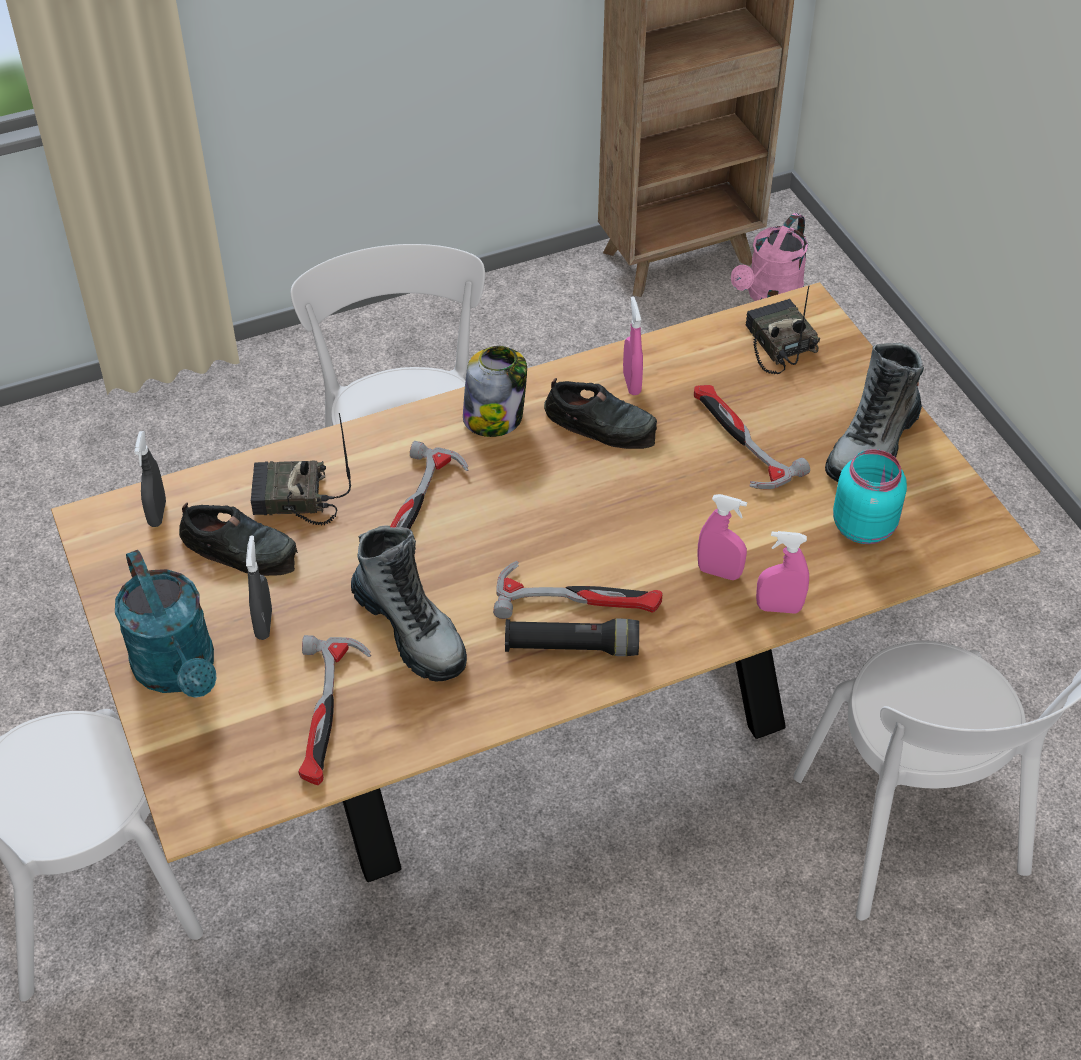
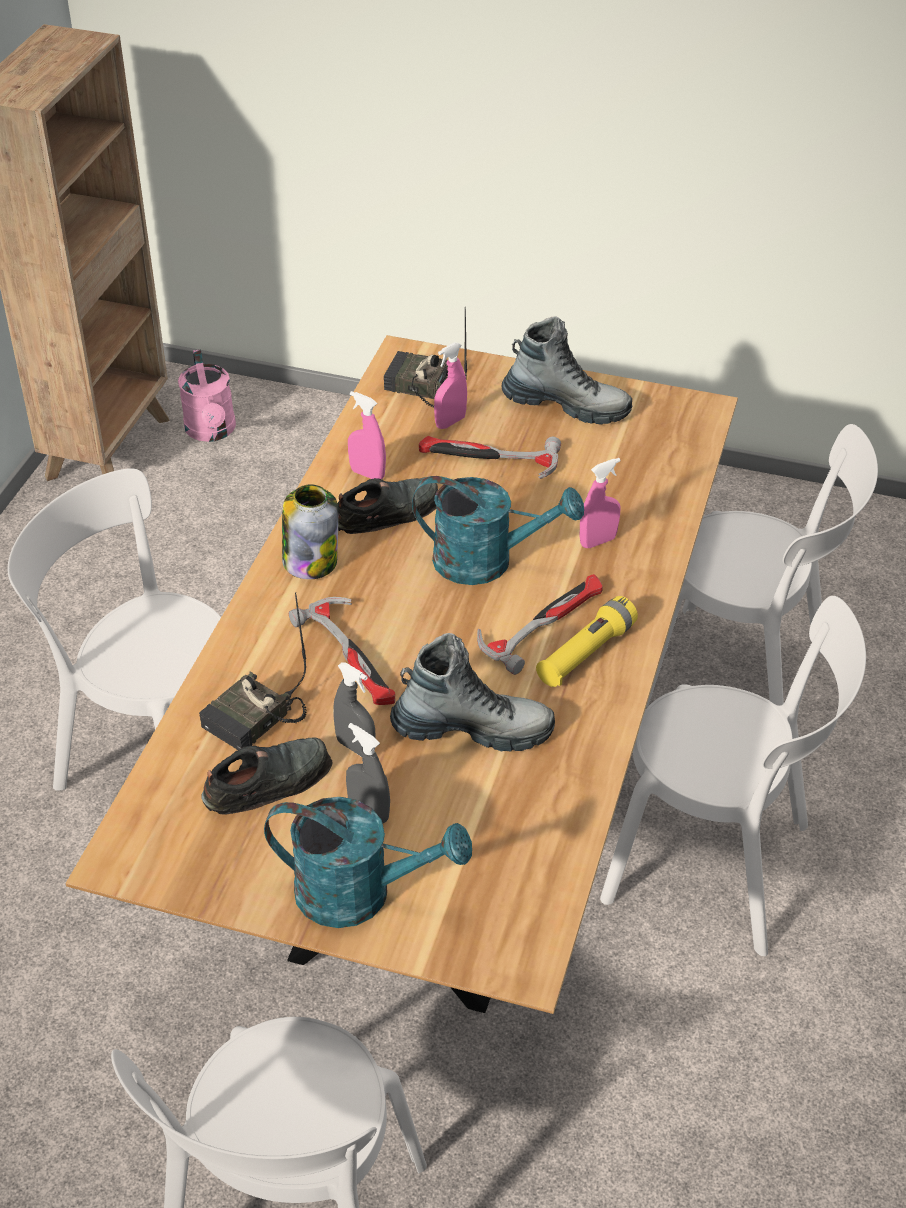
camera: 50 degrees left, 5 degrees down
(157, 513) = (163, 813): grey spray bottle -> grey spray bottle (355, 747)
(328, 713) = (505, 824): hammer -> none
(571, 647) = (586, 653): black flashlight -> yellow flashlight
(612, 519) = (487, 562): none -> turquoise watering can
(673, 950) = (717, 866): none -> white chair
(779, 608) = (661, 534): pink spray bottle -> pink spray bottle (450, 422)
(864, 526) = (633, 453): turquoise jar -> none
(873, 444) = (566, 405): boot -> boot turned 60 degrees counterclockwise

